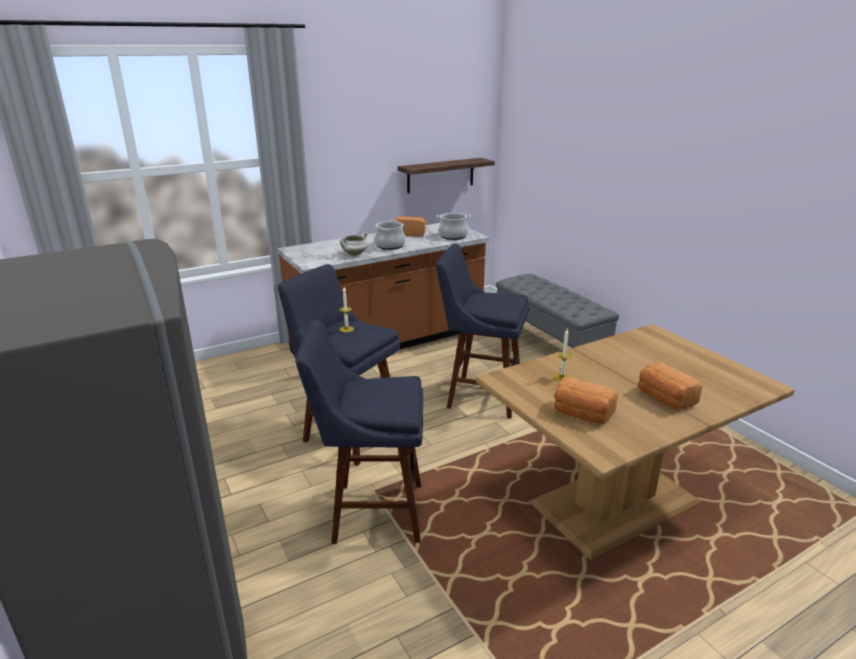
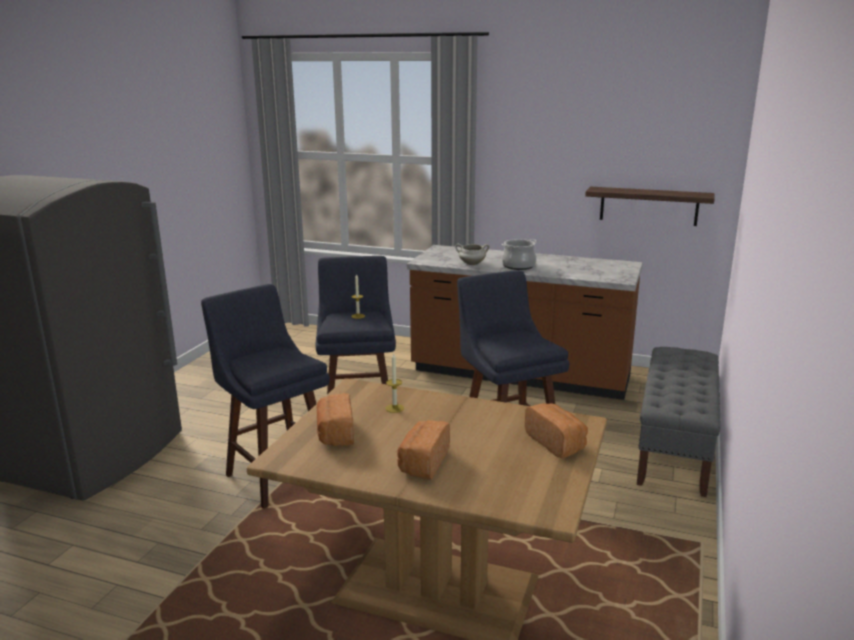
camera: 50 degrees right, 5 degrees down
(410, 233) = (566, 262): bread -> bread (556, 442)
(453, 236) = (599, 274): cooking pot -> none

